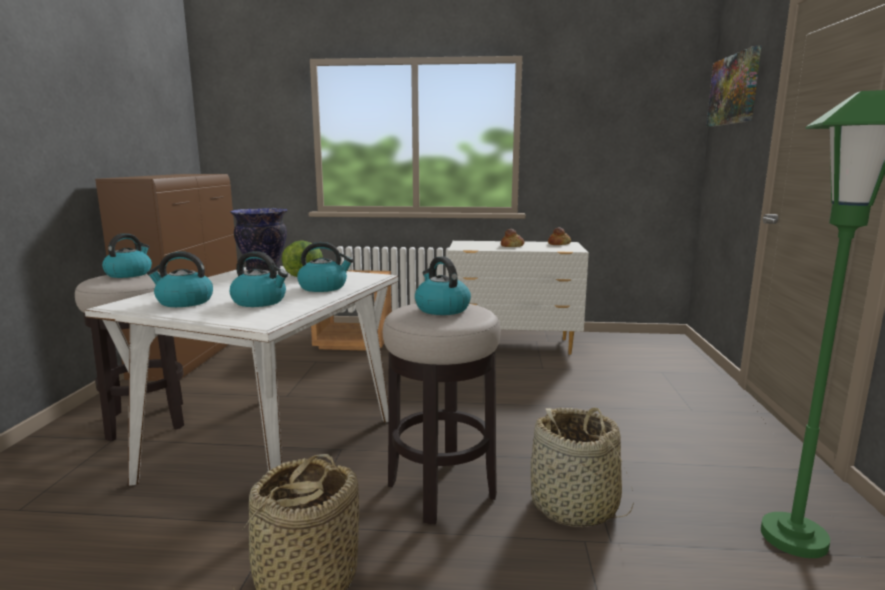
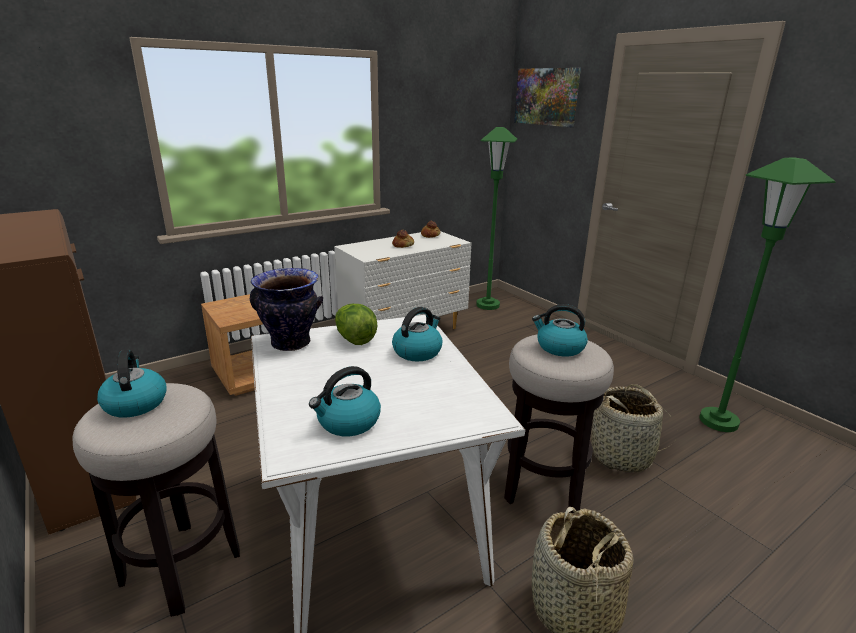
camera: 40 degrees left, 10 degrees up
(260, 301) = (417, 392): kettle -> none
(643, 345) = (488, 305): none -> green floor lamp

